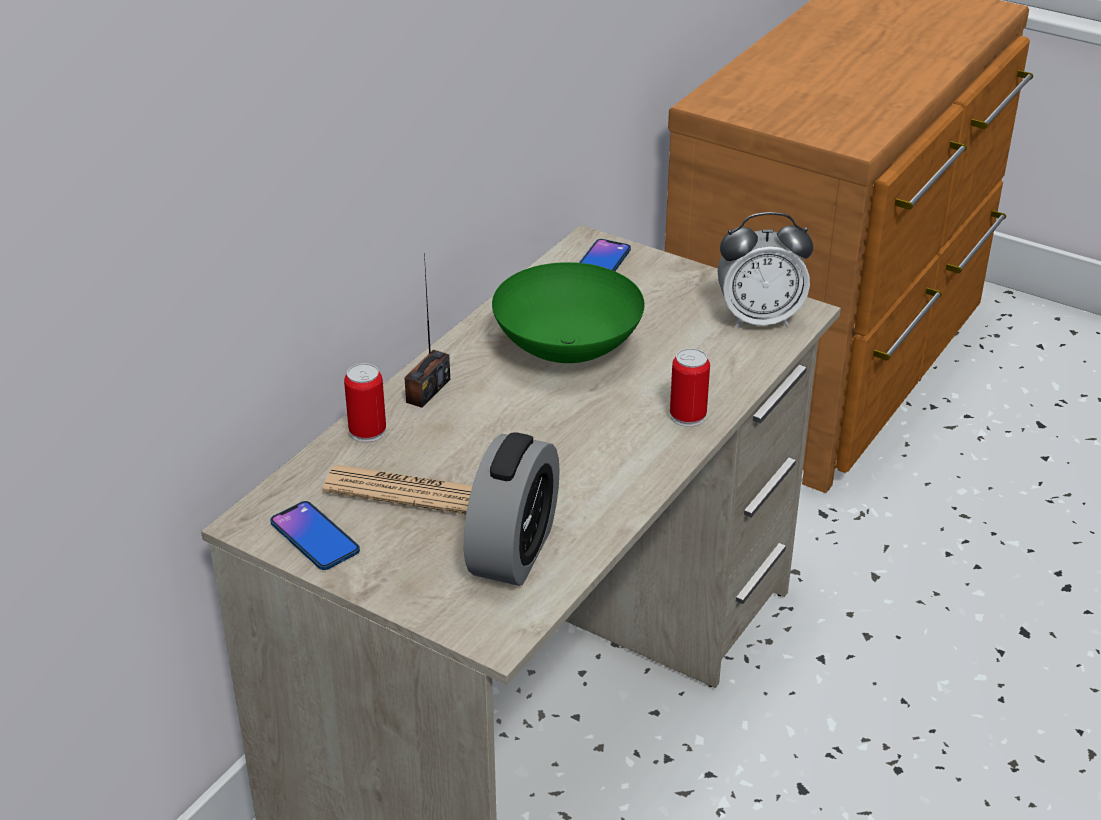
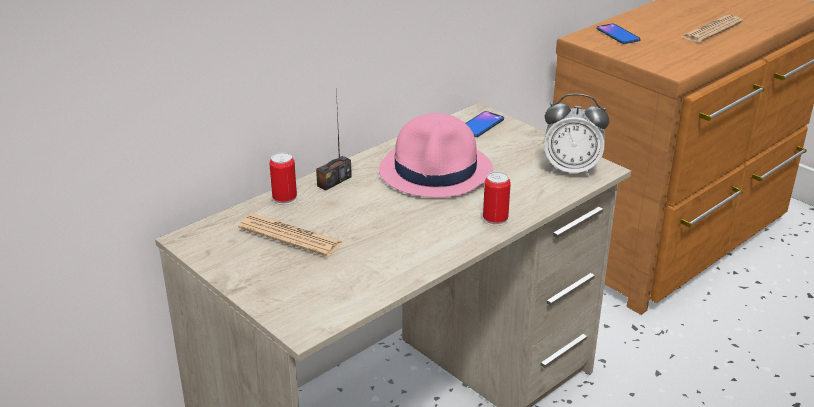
camera: 15 degrees right, 5 degrees down
(314, 537) = (220, 253): phone -> phone (618, 35)
(513, 551) = (340, 281): alarm clock -> none
(570, 349) = (436, 171): green bowl -> pink hat
(880, 67) = (711, 30): none -> newspaper

